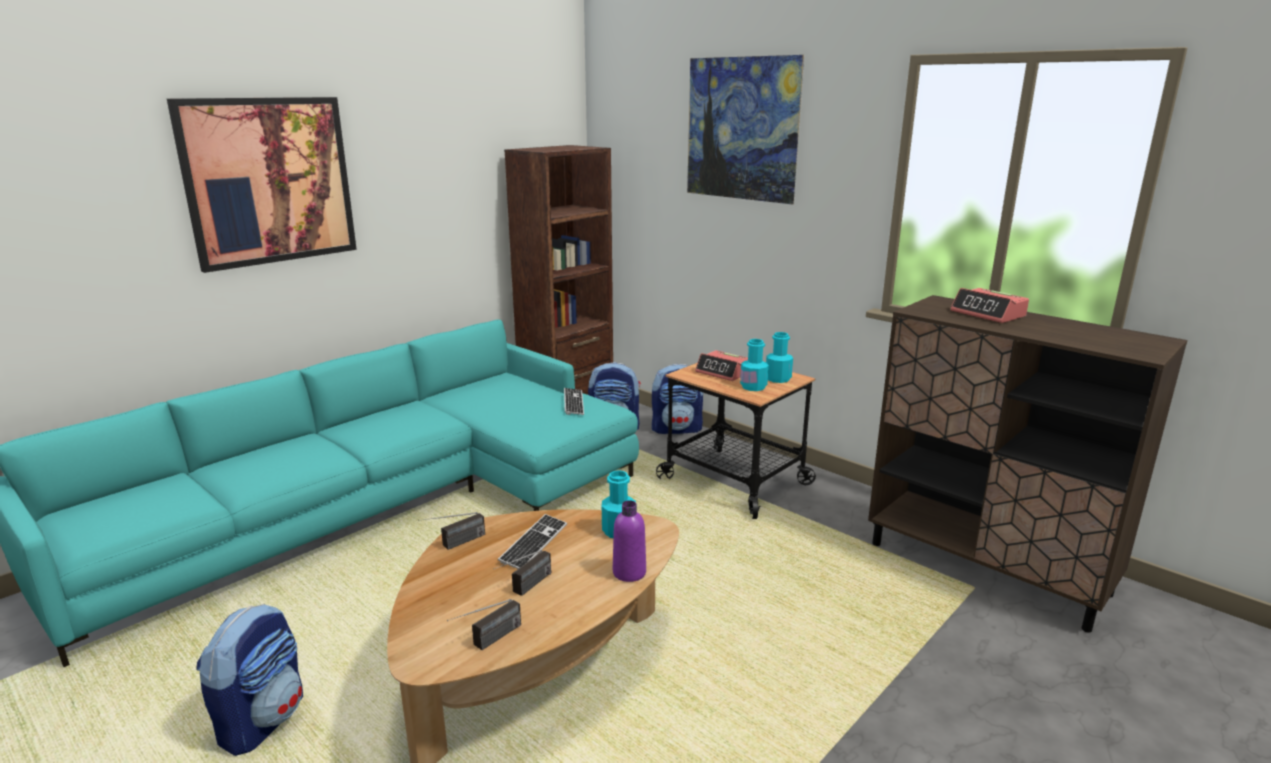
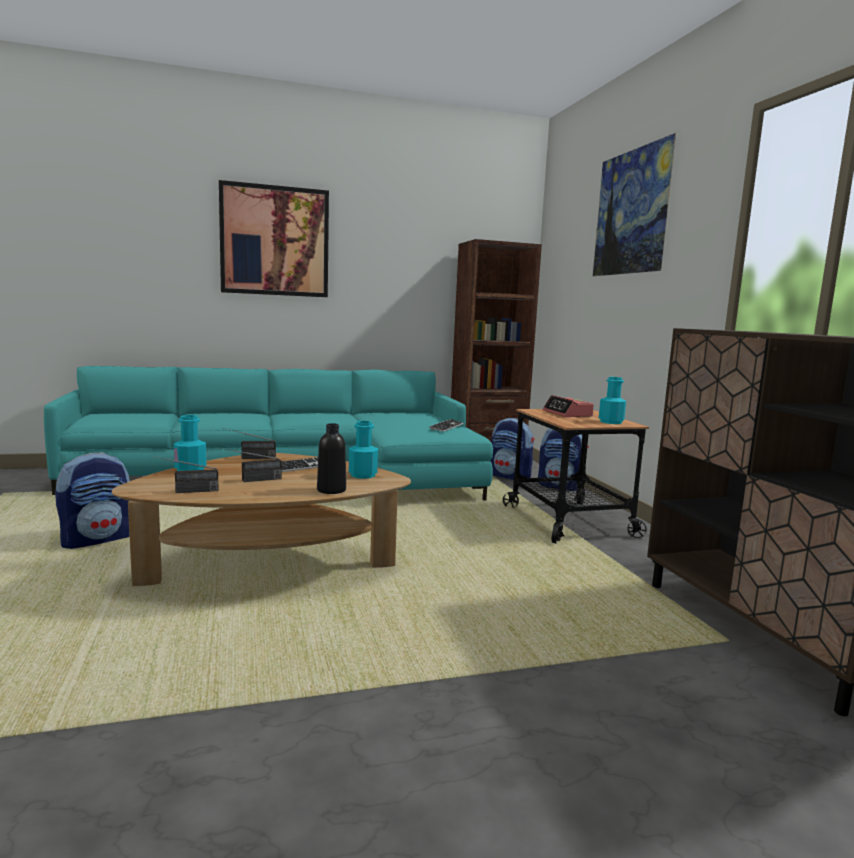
camera: 30 degrees right, 10 degrees down
(629, 572) = (331, 490): purple bottle -> black bottle
(753, 387) = (578, 421): turquoise bottle -> turquoise bottle (190, 470)
(988, 314) = (777, 332): alarm clock -> none

